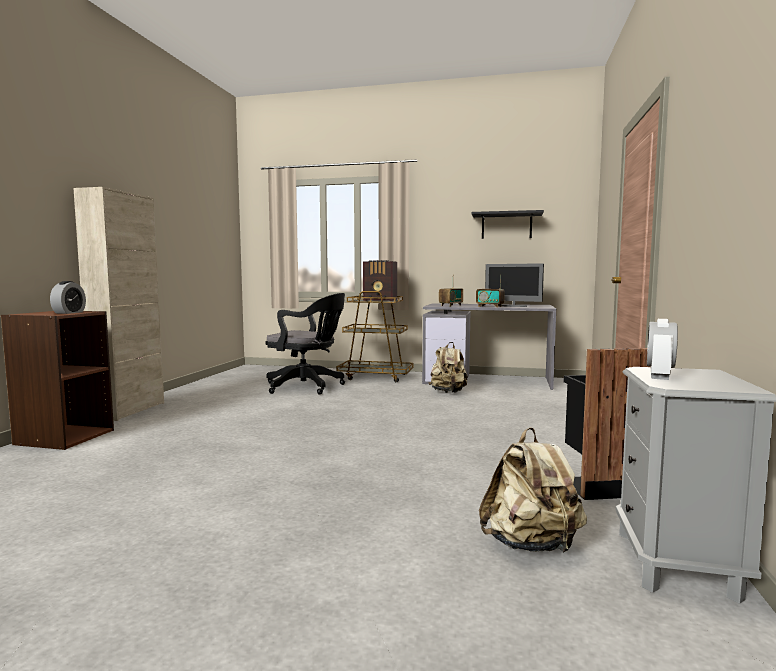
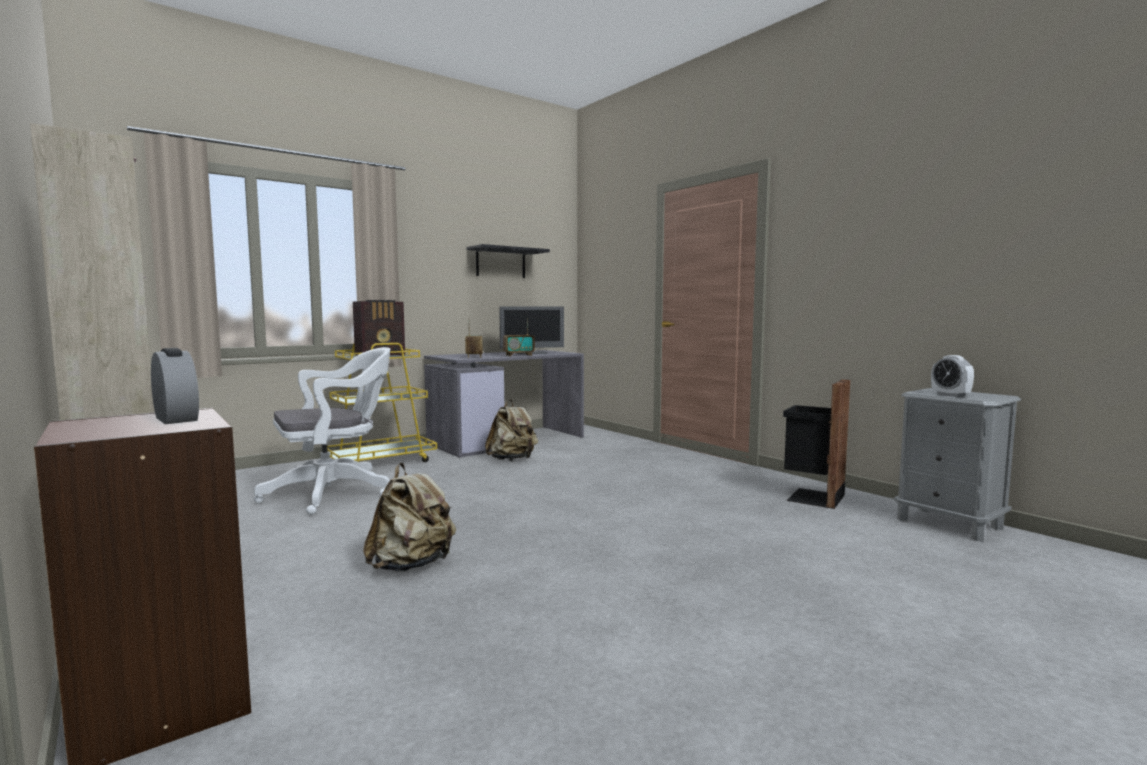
camera: 50 degrees left, 0 degrees up
(308, 387) = (334, 493): black office chair -> white office chair
(376, 377) = (382, 461): brown cart -> yellow cart
(531, 545) = (899, 545): beige backpack -> beige backpack (412, 565)

